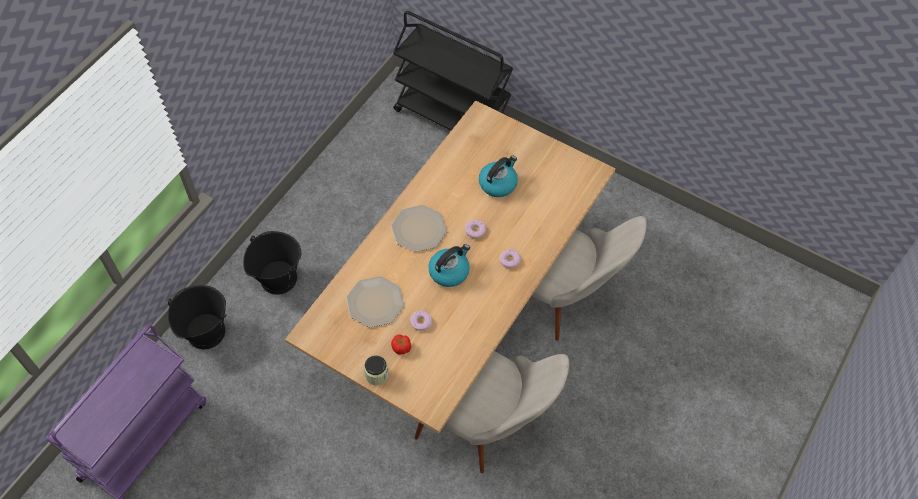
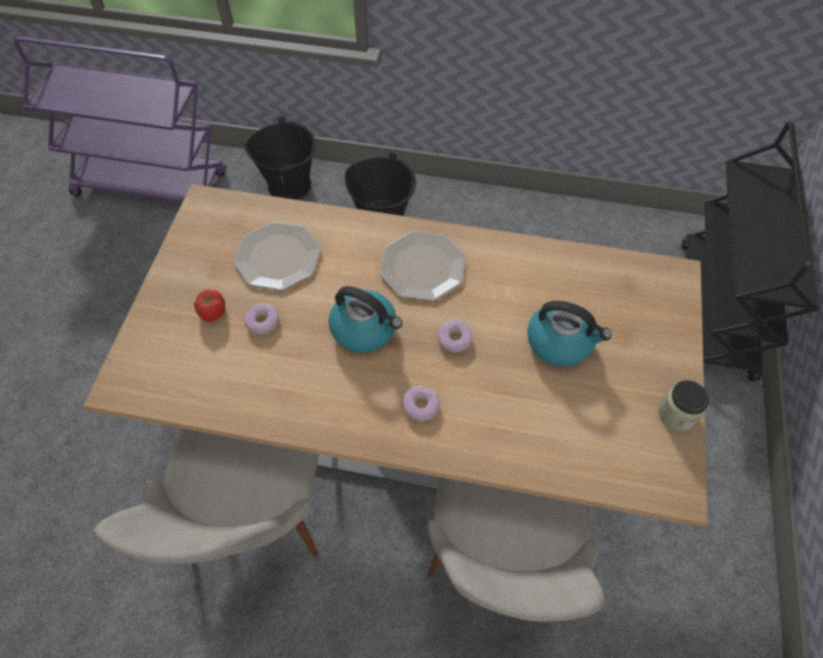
camera: 70 degrees right, 0 degrees up
(377, 375) = (160, 298): jar -> jar (677, 414)

